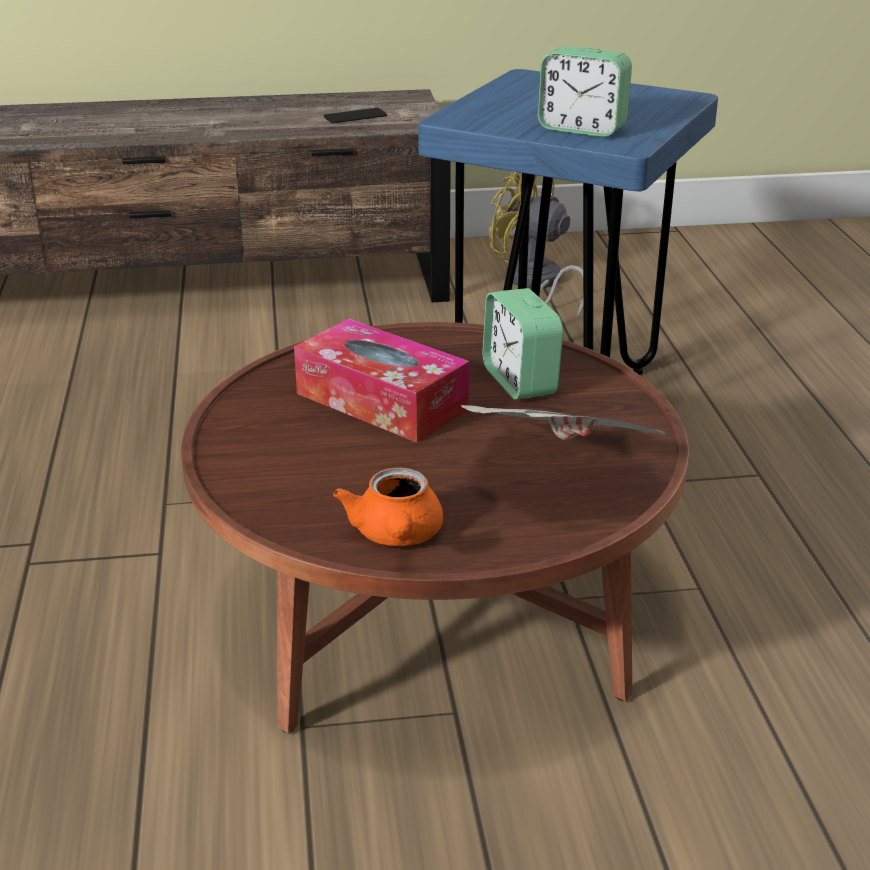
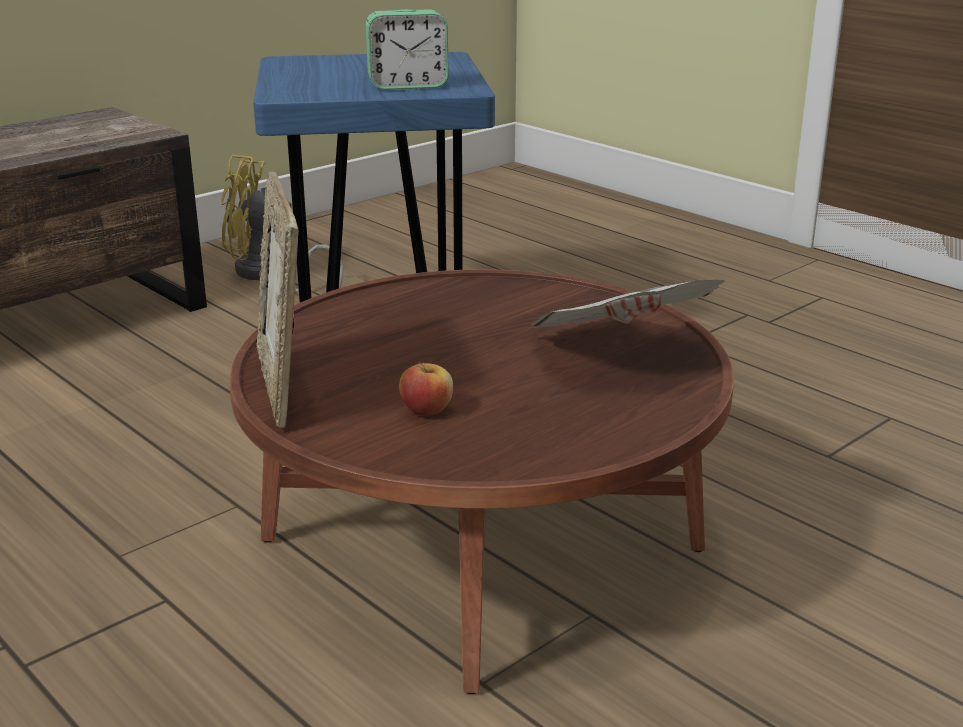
camera: 35 degrees left, 5 degrees down
(247, 402) = (283, 386): none -> picture frame
(328, 463) = (426, 410): none -> apple
(355, 117) = (73, 137): phone -> none
(381, 401) = (401, 352): tissue box -> none
(396, 536) = (567, 442): orange teapot -> none
(520, 381) = (492, 307): alarm clock -> none

